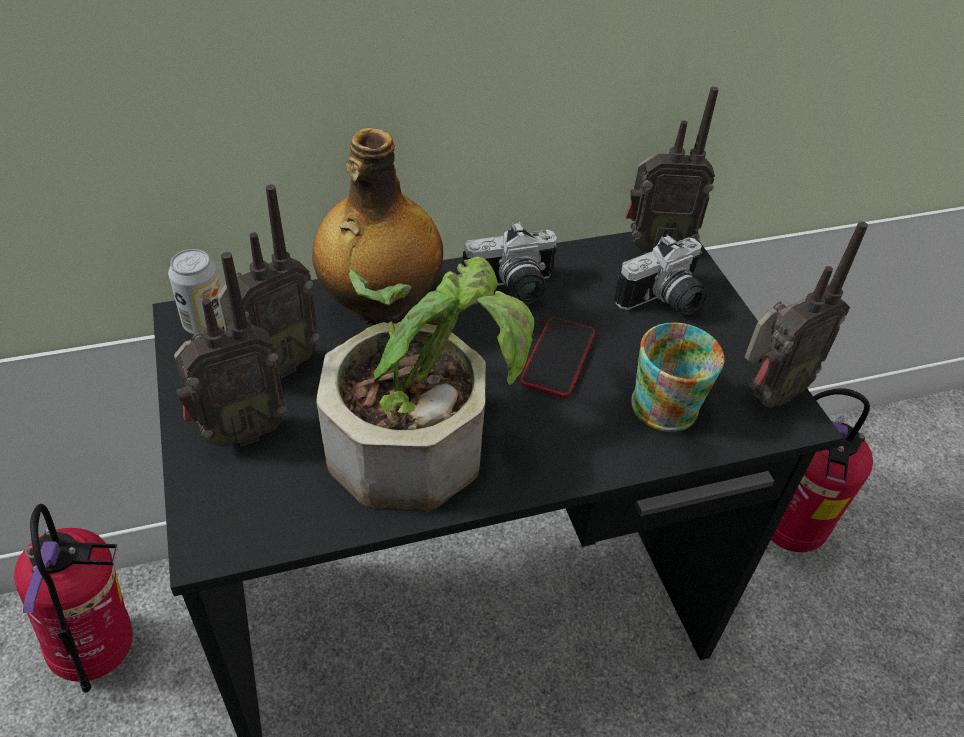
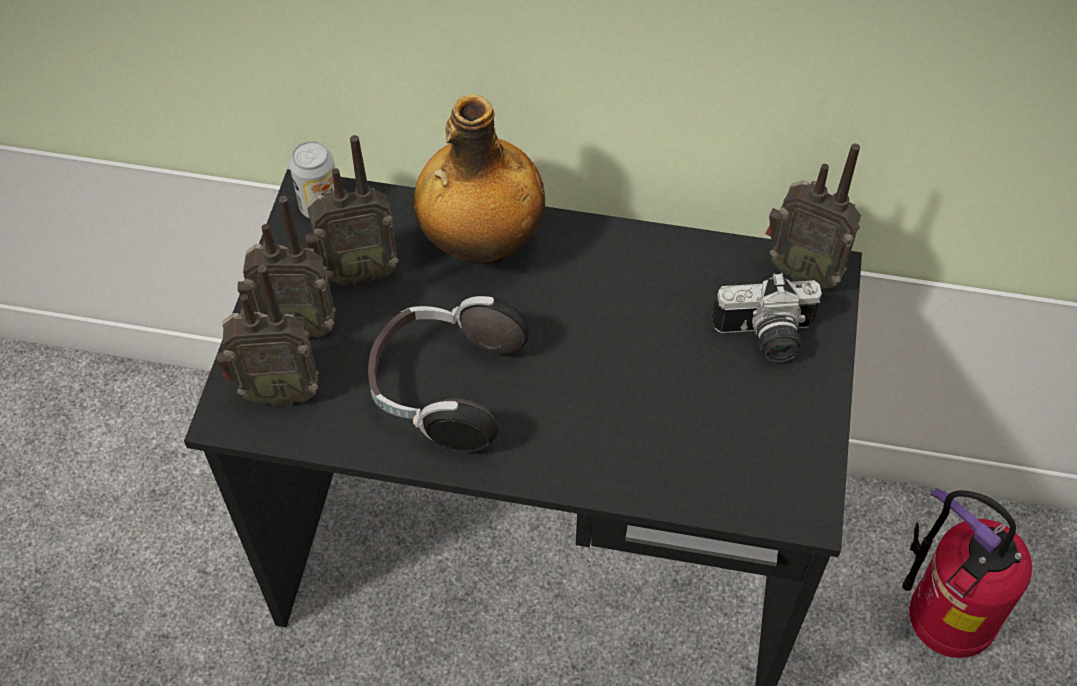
camera: 30 degrees right, 10 degrees up
(101, 654) = (197, 452): fire extinguisher -> none
(421, 434) = (444, 387): potted plant -> headphones
(513, 289) = (620, 269): camera -> none
(558, 358) = (615, 359): phone -> none
(662, 399) = (687, 440): mug -> none
(767, 394) = (796, 476): radio -> radio (278, 391)

